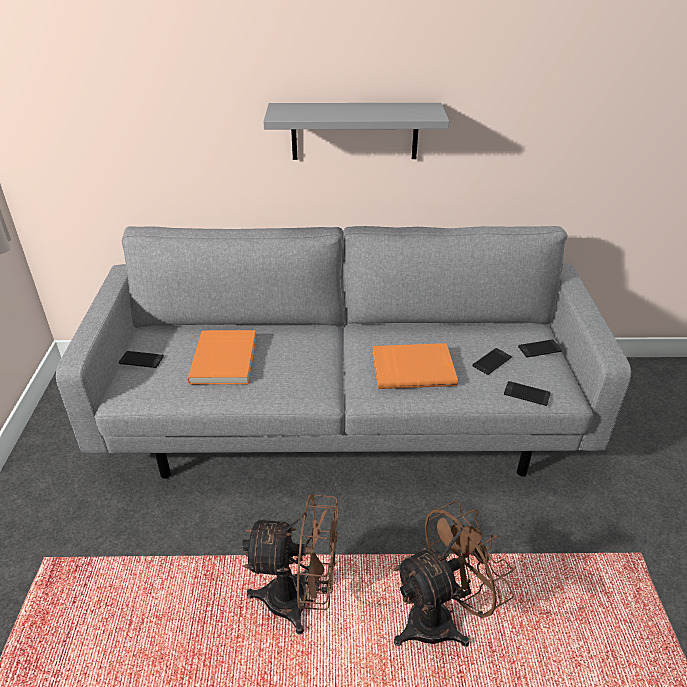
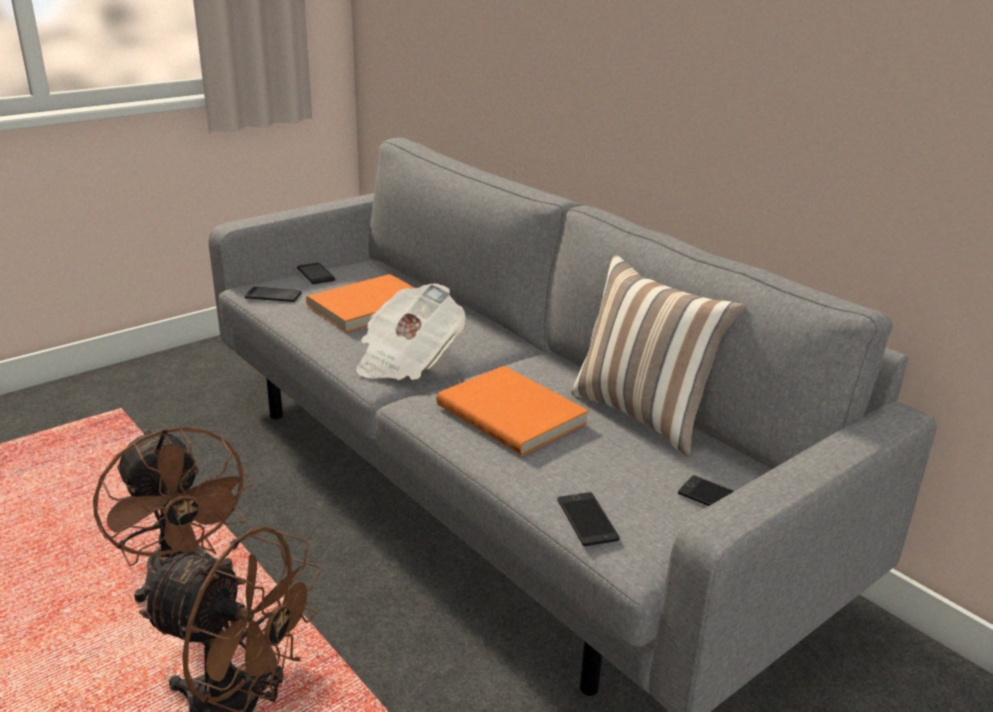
camera: 50 degrees right, 10 degrees down
(311, 376) = (407, 360): none -> newspaper
(354, 131) = (644, 72): grey shelf -> none
(449, 329) = (644, 414): none -> pillow
(492, 361) = (618, 466): phone -> phone (273, 295)

